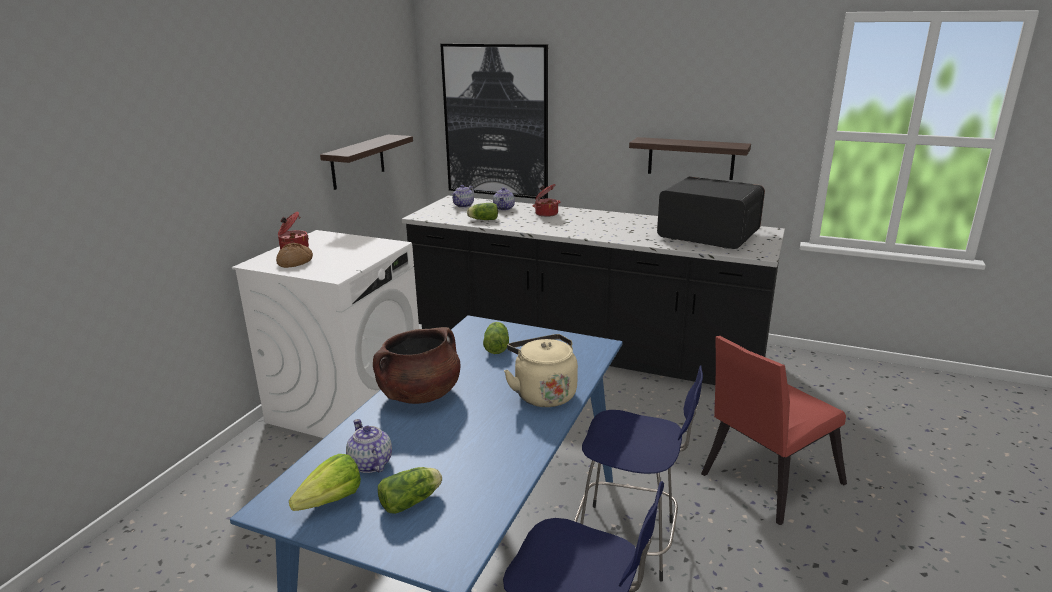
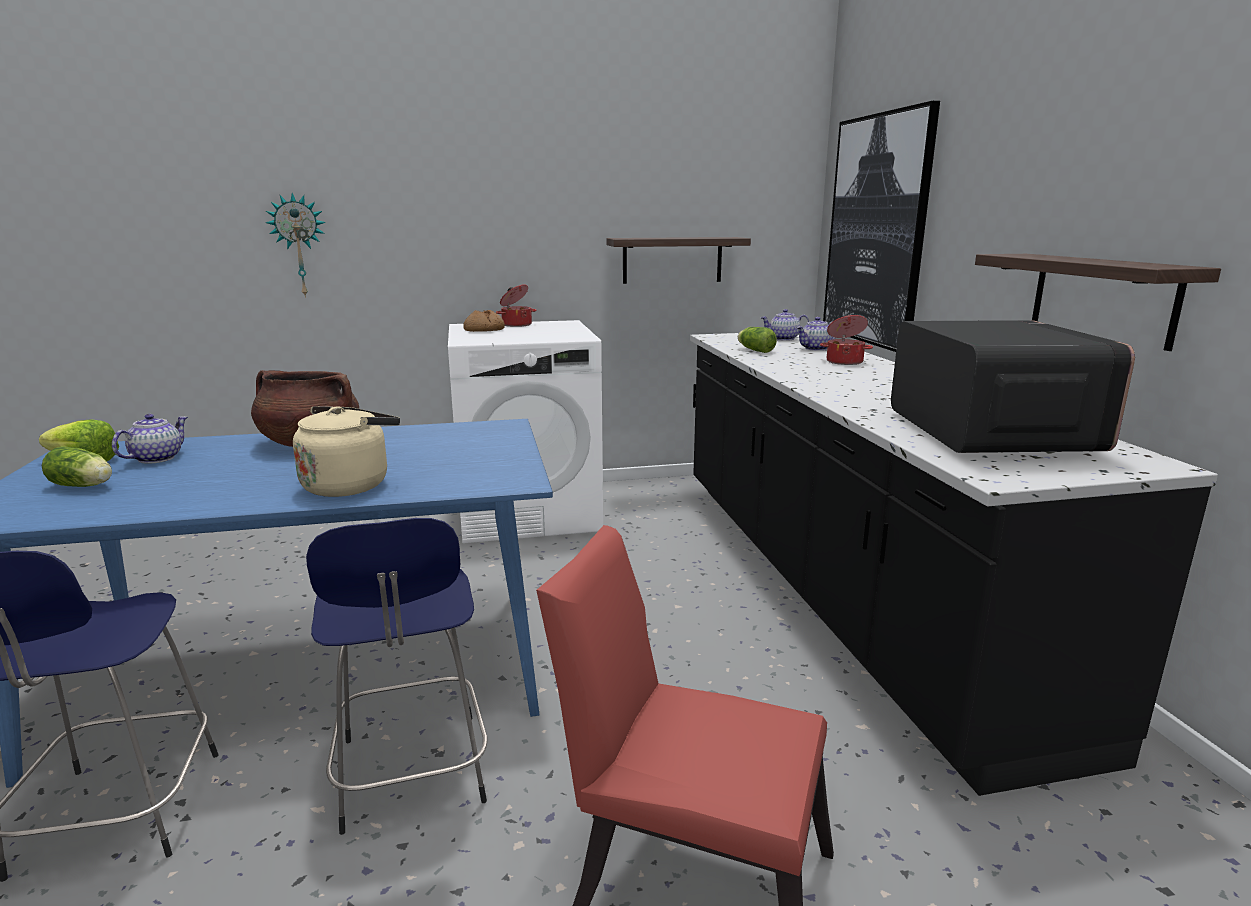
camera: 55 degrees right, 5 degrees down
(83, 230) = (299, 245): none -> wall clock
(497, 346) = (457, 443): lettuce -> none

